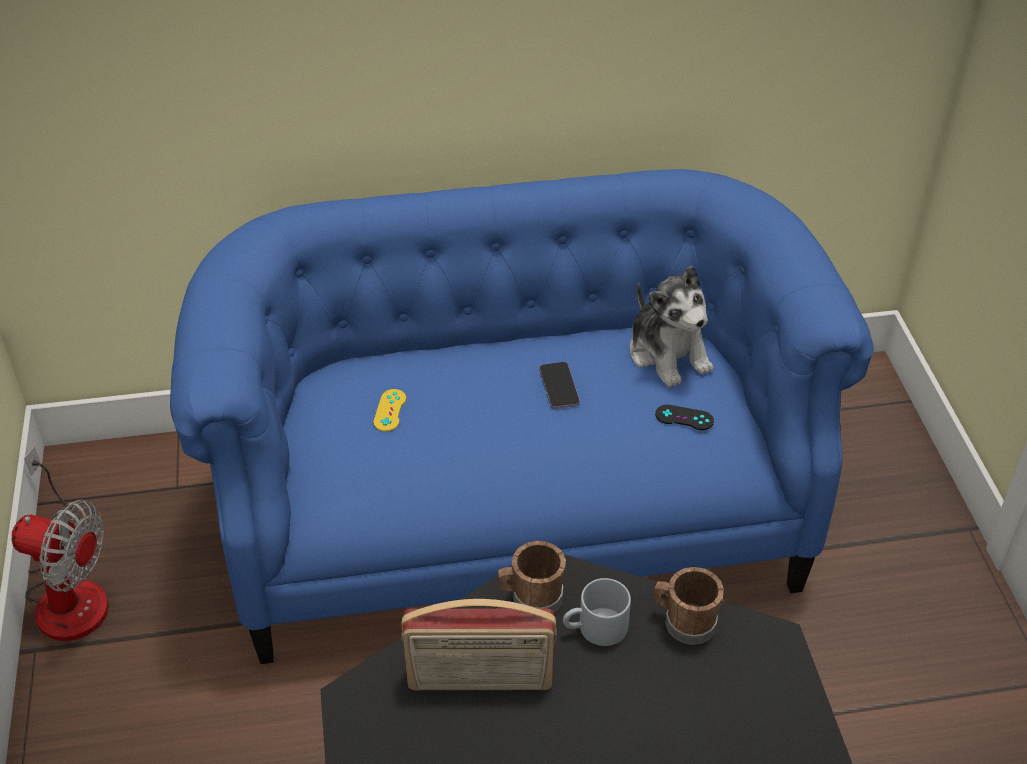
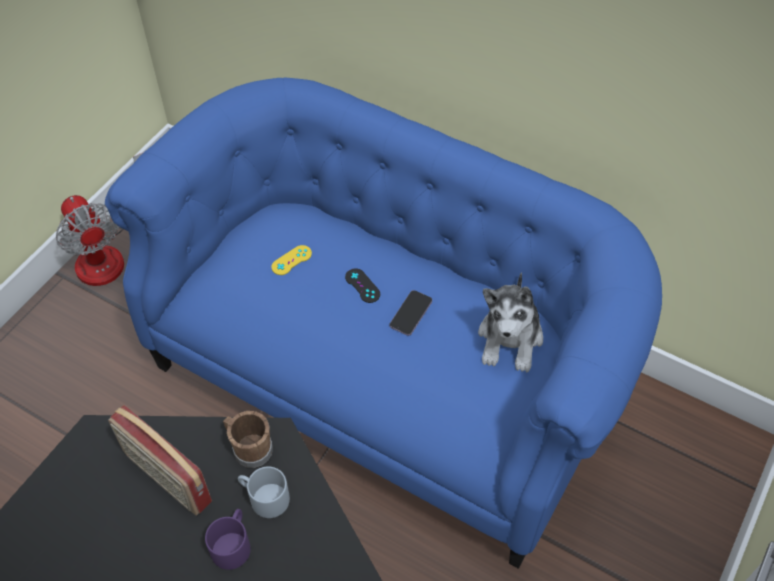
camera: 40 degrees right, 10 degrees up
(610, 686) = (232, 543): none -> purple mug
(684, 418) = (469, 394): black game controller -> black game controller (362, 286)
(684, 622) = (320, 537): brown mug -> none

